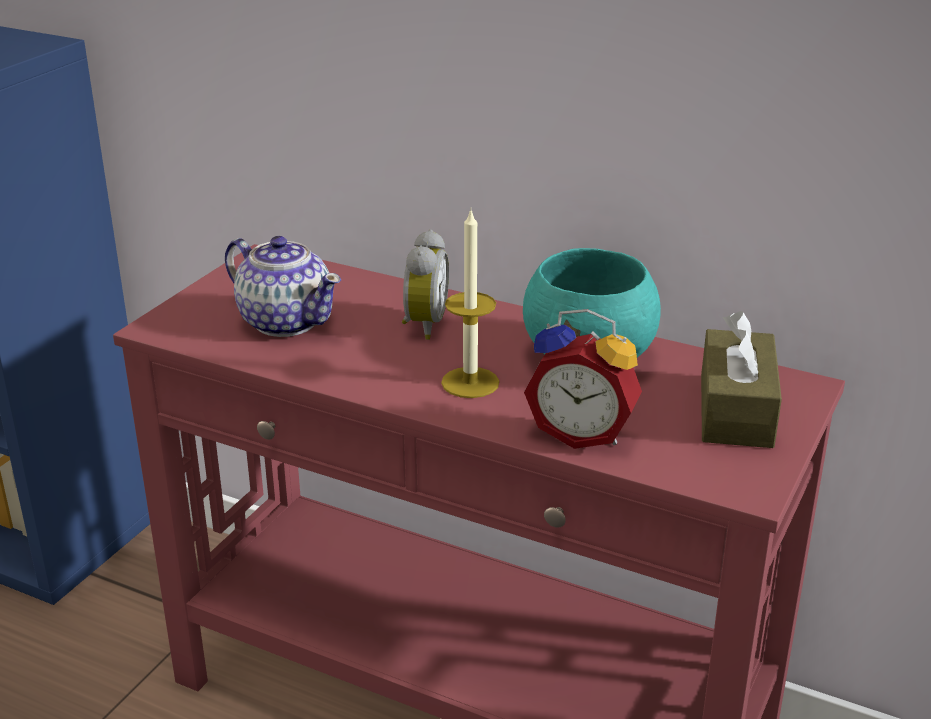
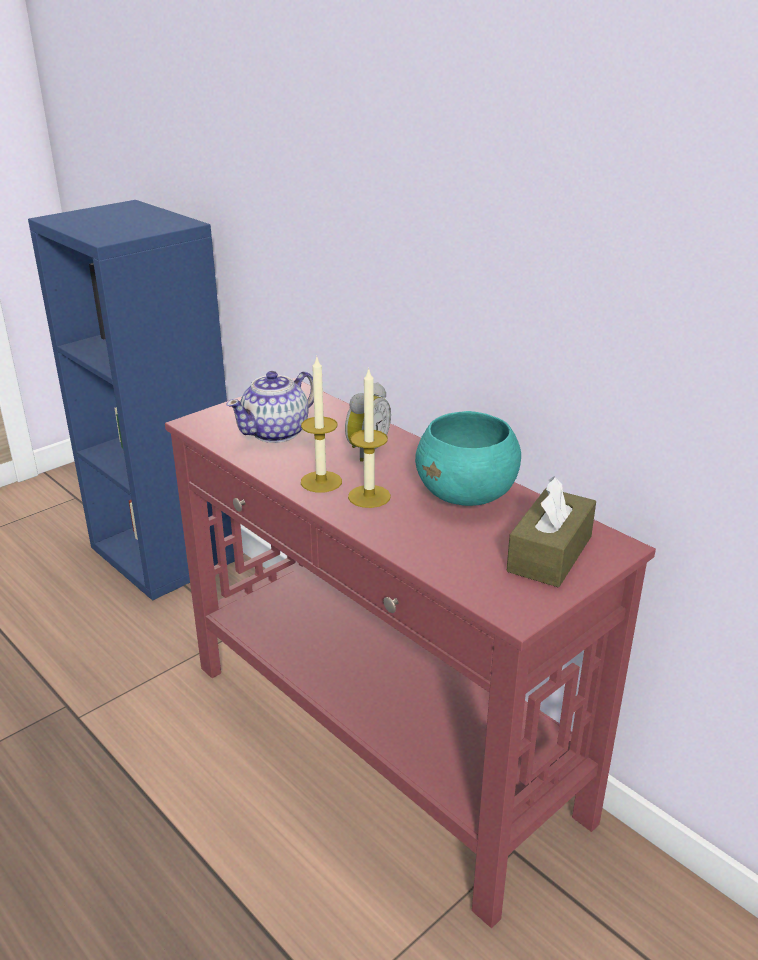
camera: 20 degrees right, 0 degrees up
(285, 321) = (276, 432): teapot -> teapot turned 75 degrees clockwise
(394, 375) = (321, 482): none -> candle
(582, 433) = (422, 547): alarm clock -> none

